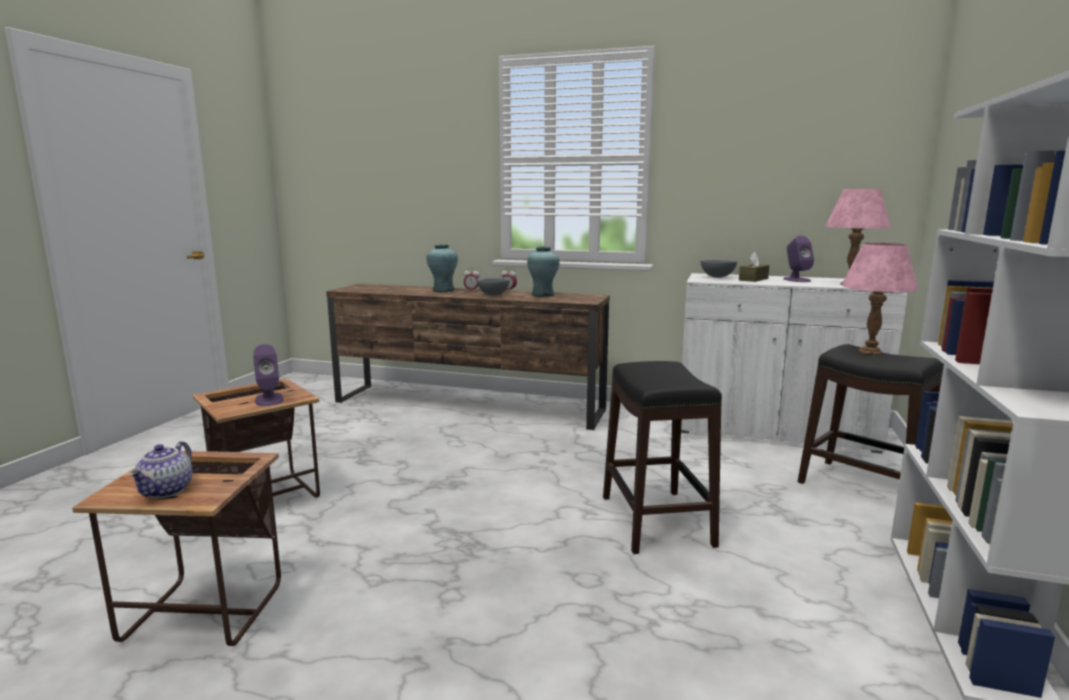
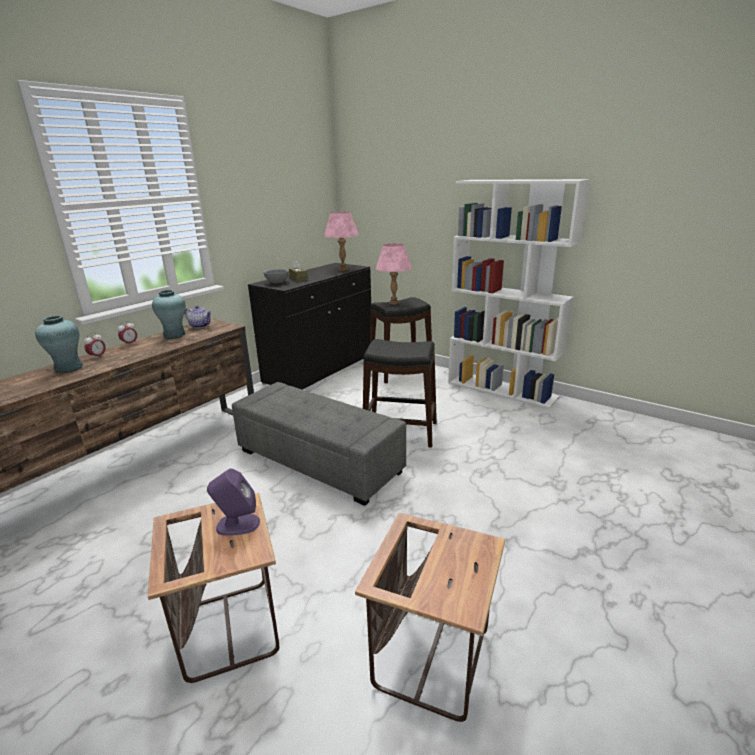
camera: 70 degrees left, 10 degrees up
(167, 491) = (464, 569): teapot -> teapot (200, 326)
(493, 295) = (139, 351): grey bowl -> none
(537, 480) = (319, 460): none -> grey ottoman
(774, 430) = (320, 369): white cabinet -> black cabinet
(796, 280) = (313, 273): purple speaker -> none

